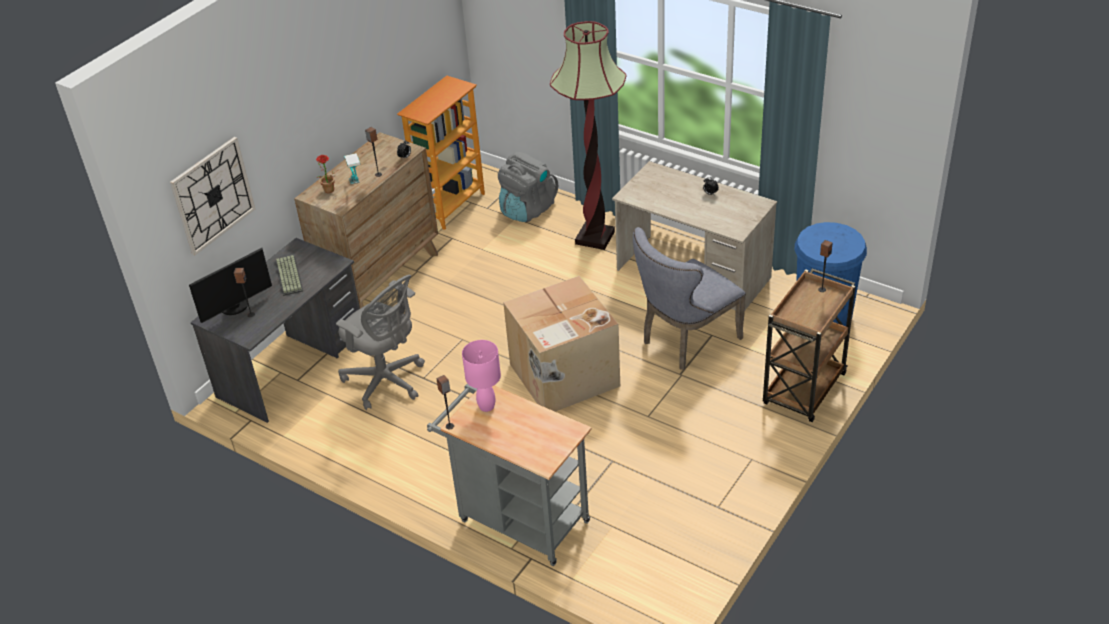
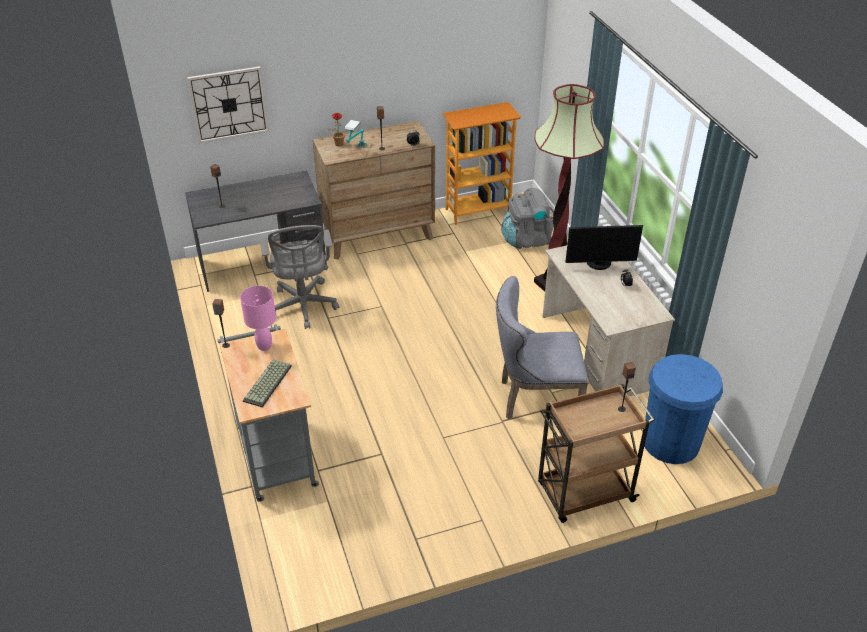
camera: 35 degrees right, 0 degrees up
(235, 307) = (219, 196): monitor -> monitor (599, 264)
(290, 276) = (272, 193): keyboard -> keyboard (268, 384)
(563, 376) = (418, 372): cardboard box -> none

